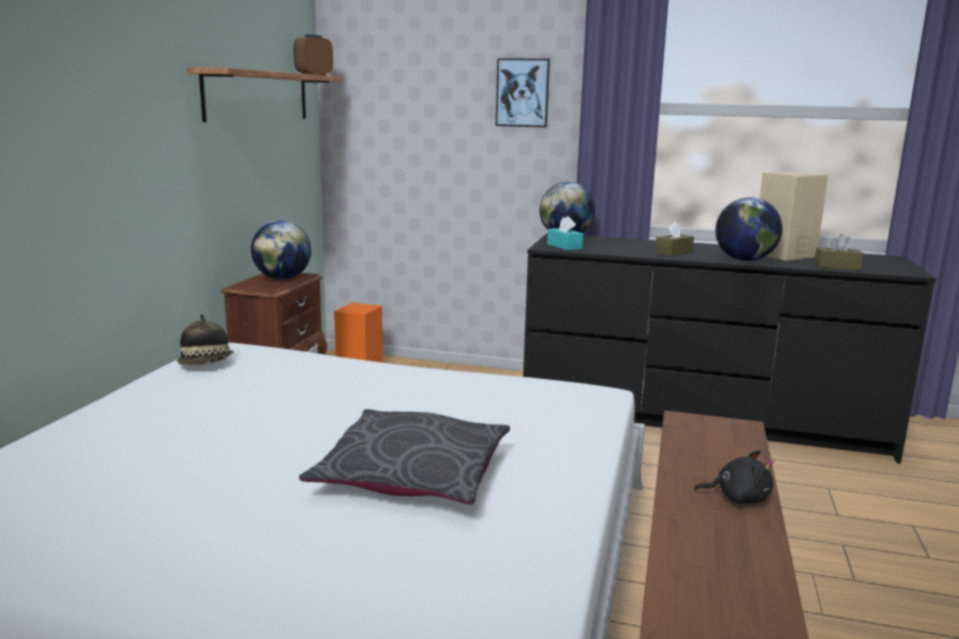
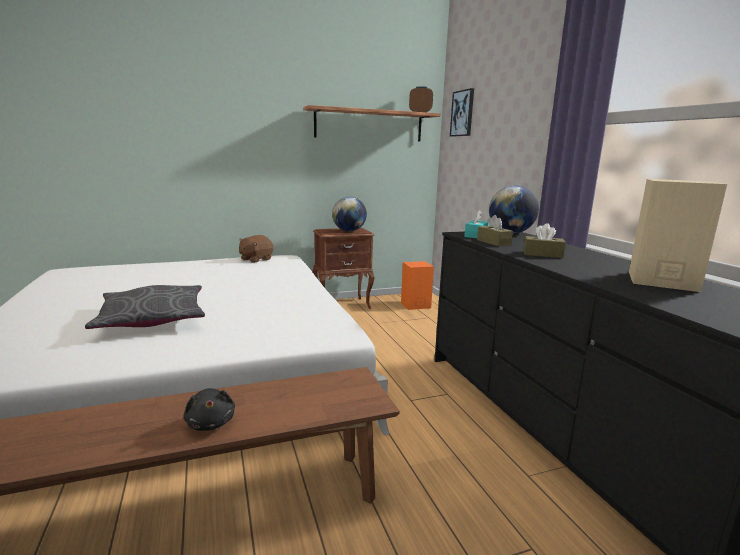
camera: 55 degrees right, 0 degrees up
(206, 365) = (255, 259): hat -> brown plush toy
(522, 93) = (529, 114): picture -> picture (462, 113)
(744, 260) = (581, 272): globe -> none
(837, 267) = (669, 302): brown tissue box -> brown tissue box (493, 242)

